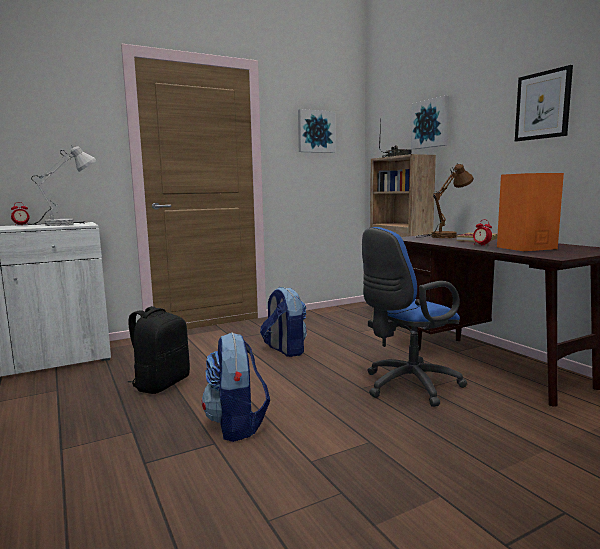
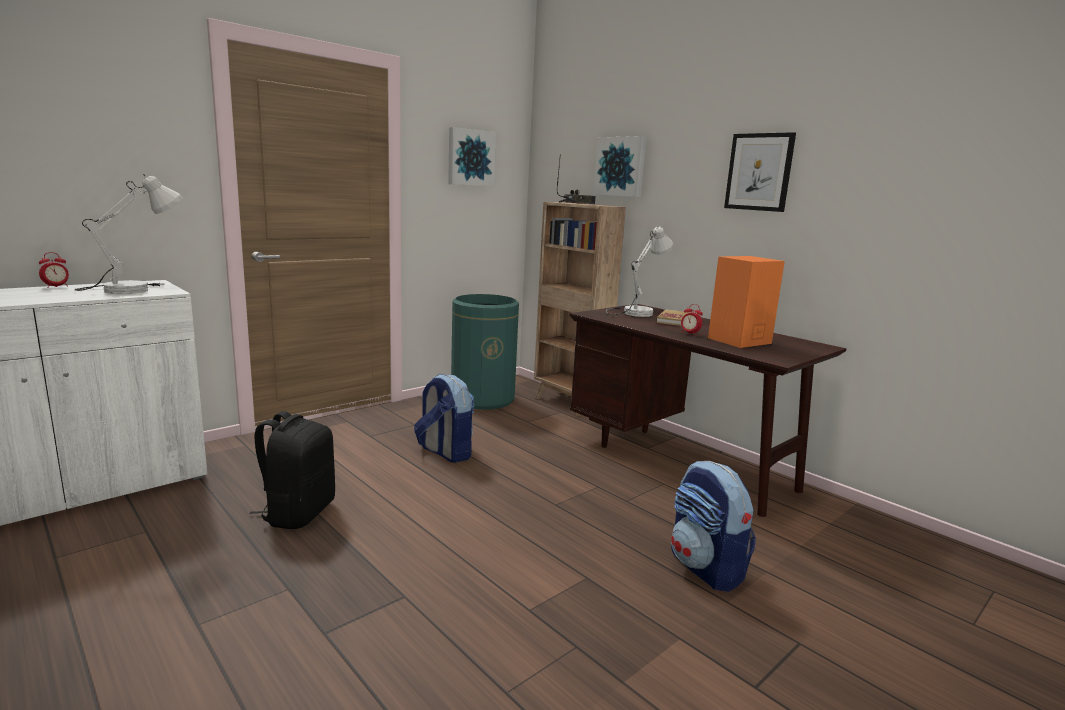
camera: 15 degrees left, 5 degrees up
(237, 425) = (423, 568): backpack -> backpack (706, 568)
(328, 316) = (483, 399): none -> green trash can
(407, 386) = (606, 499): blue office chair -> none
(441, 236) = (634, 312): brown table lamp -> white table lamp

